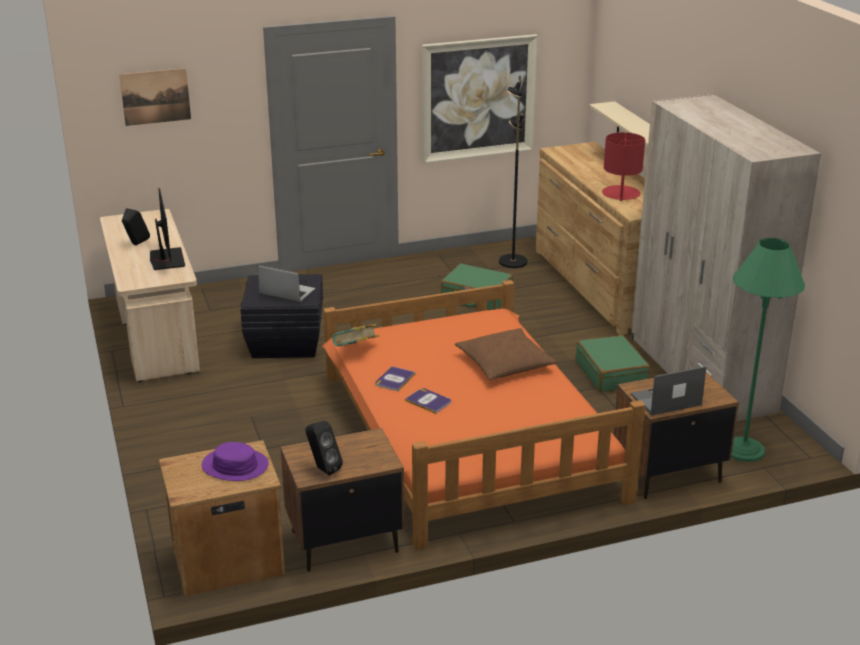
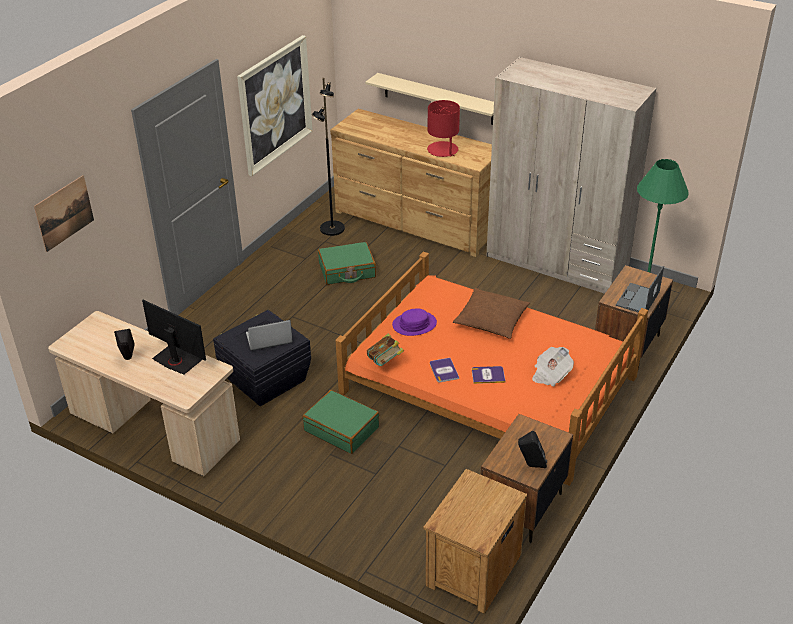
camera: 40 degrees left, 10 degrees up
(235, 466) = (479, 499): purple hat -> purple hat (414, 324)
(489, 429) = (550, 375): none -> newspaper
(611, 373) = (508, 290): green suitcase -> green suitcase (342, 429)

